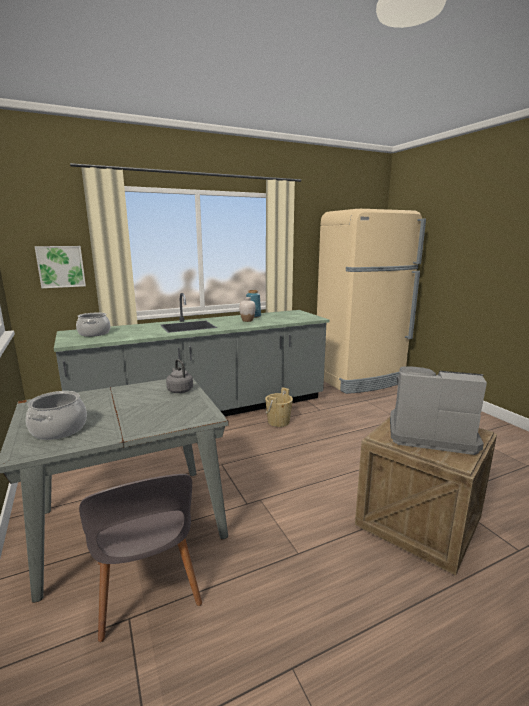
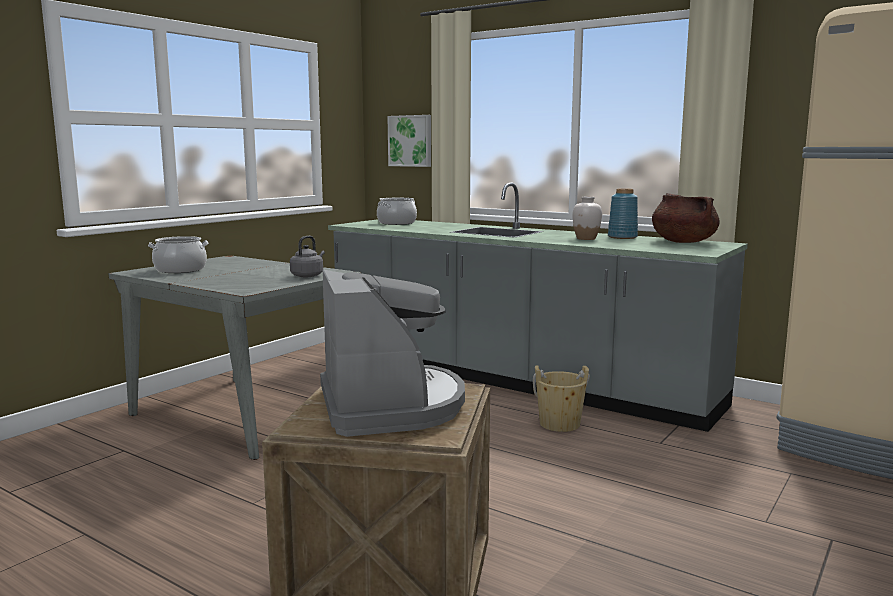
camera: 60 degrees right, 5 degrees down
(146, 587) = (161, 446): grey chair -> none
(283, 314) = (683, 242): none -> brown cooking pot

